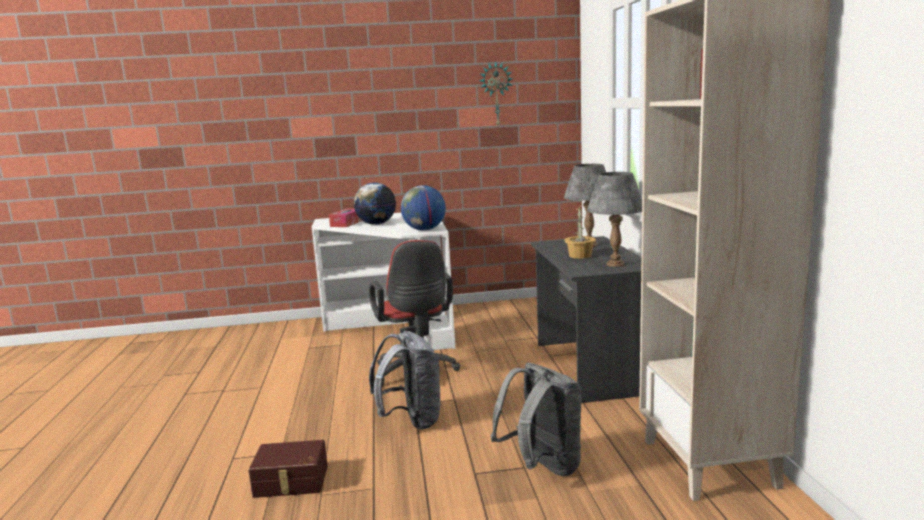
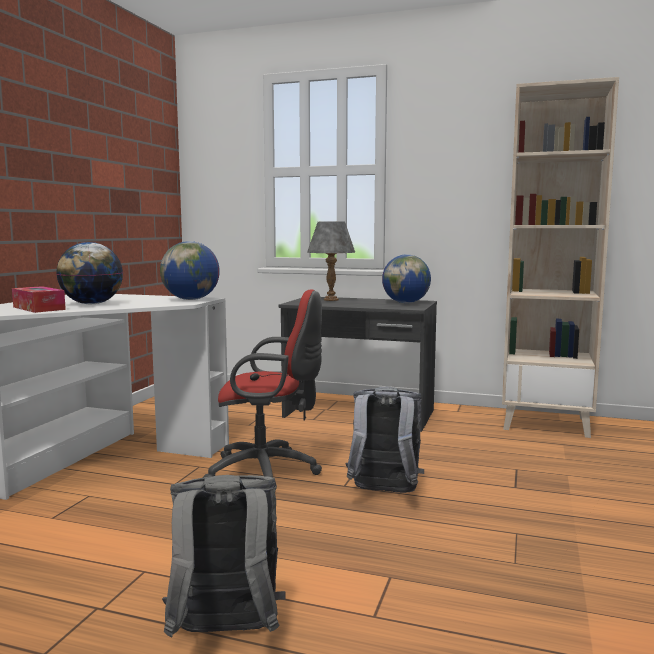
camera: 65 degrees left, 5 degrees down
(291, 482) = (475, 578): brown storage box -> none
(496, 94) = (124, 150): wall clock -> none
(542, 467) = (520, 463): grey backpack -> grey backpack (225, 634)
(580, 256) = (362, 303): potted plant -> none
(616, 264) = (406, 303): grey table lamp -> globe

